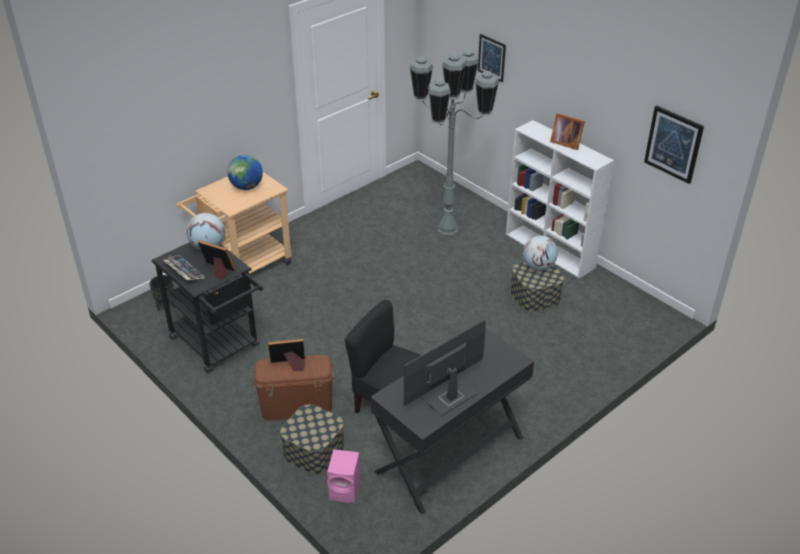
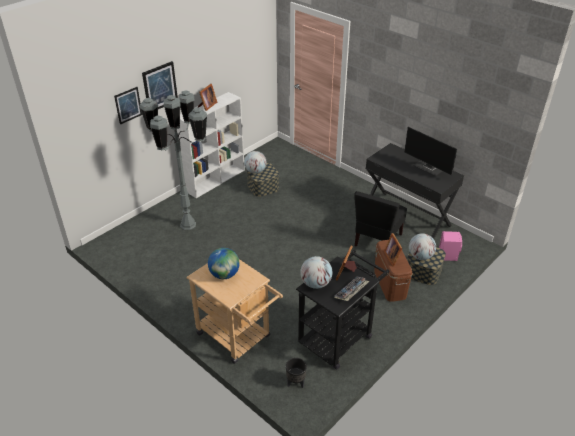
camera: 95 degrees left, 0 degrees up
(310, 419) = (420, 256): none -> globe
(673, 144) = (250, 54): picture -> picture (160, 87)

